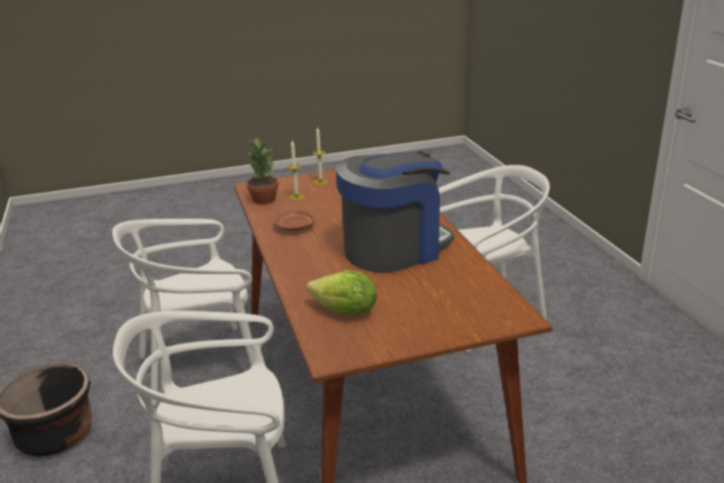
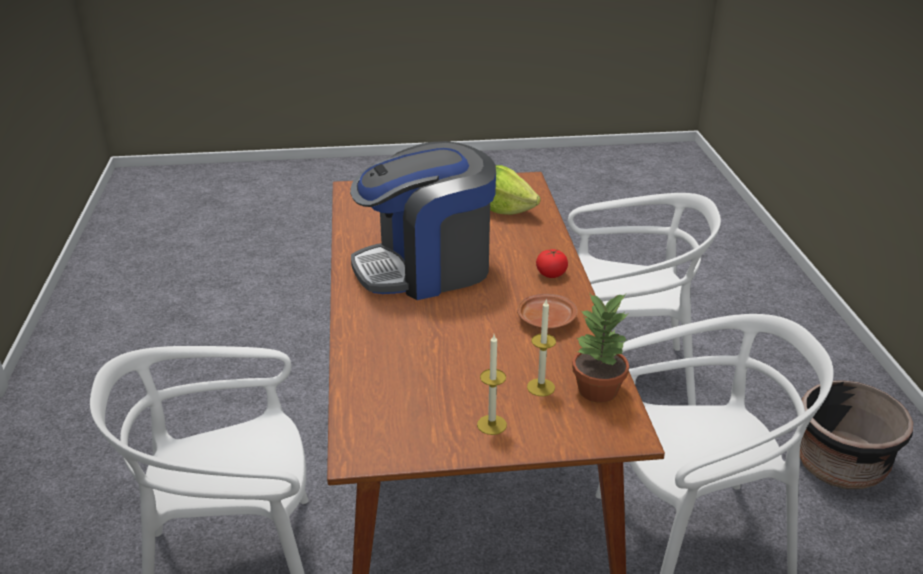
camera: 170 degrees left, 5 degrees up
(293, 256) = (551, 274): none -> tomato

